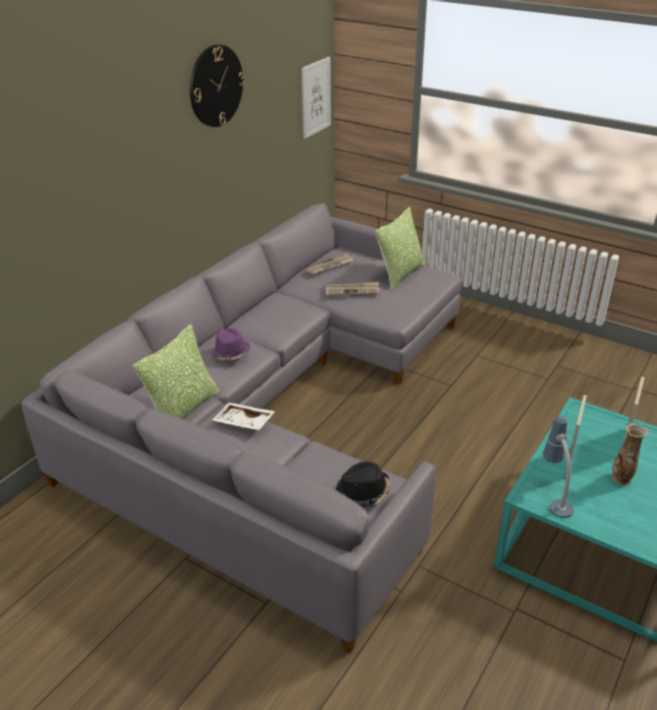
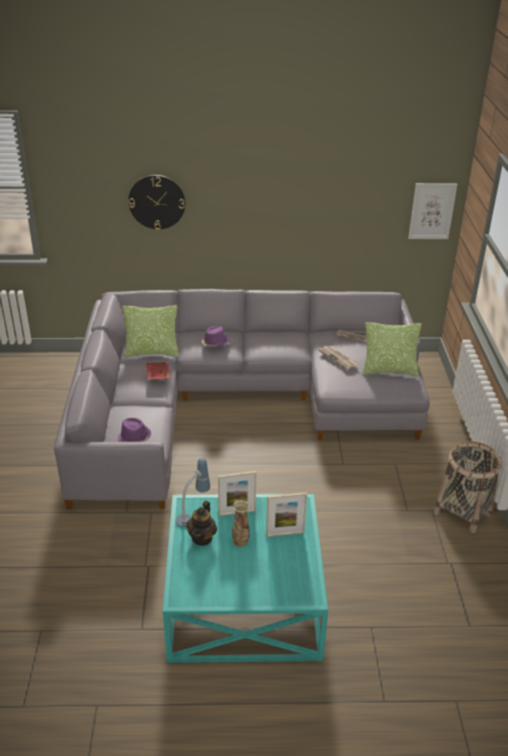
camera: 55 degrees right, 0 degrees up
(215, 86) = (307, 171): wall clock -> wall clock (157, 202)
(243, 423) = (157, 375): white tray -> red tray
(363, 493) = (134, 438): black hat -> purple hat
(570, 349) = (463, 511): none -> basket
(600, 506) = (202, 538): none -> teapot

